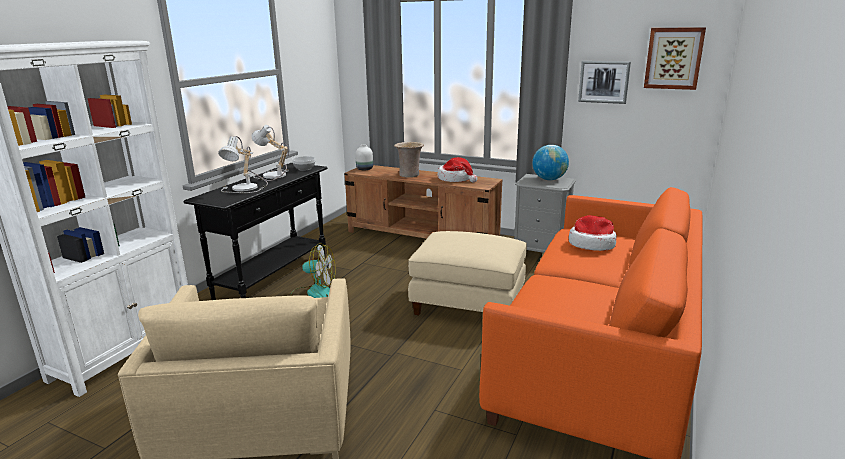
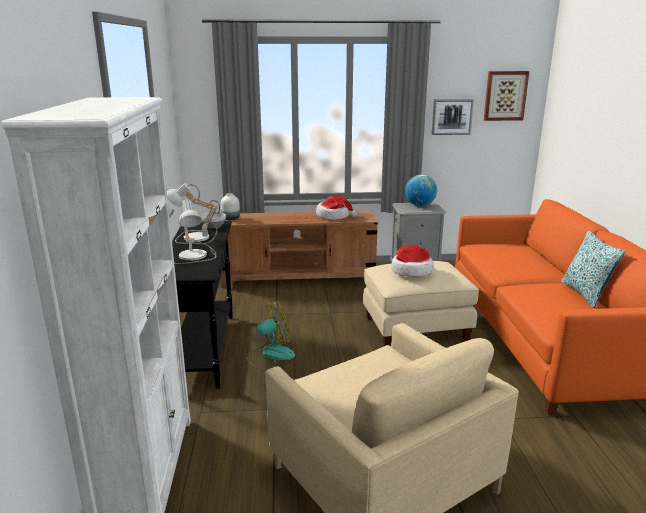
camera: 30 degrees left, 0 degrees up
(409, 175) = (285, 218): beige vase -> none
(591, 244) = (506, 254): hat -> hat (411, 271)
(613, 302) = (585, 294): none -> pillow

